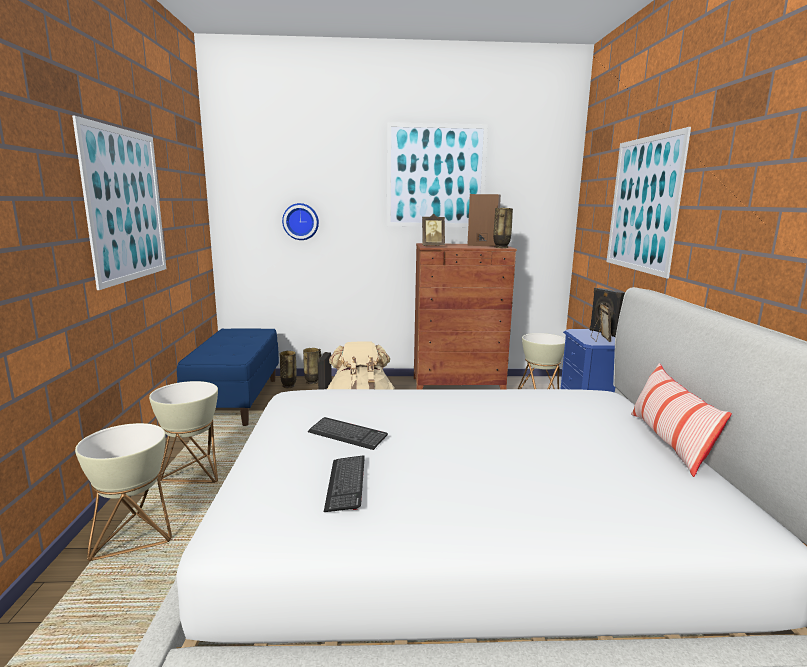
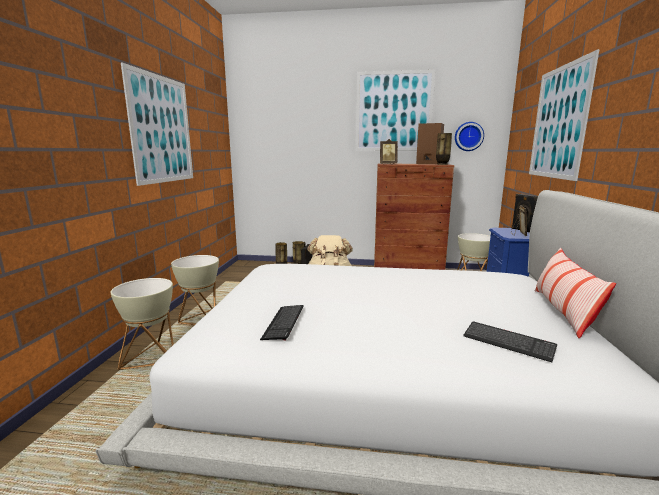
camera: 10 degrees right, 0 degrees up
(236, 400) = (242, 275): blue bench -> none
(301, 221) = (293, 148): wall clock -> wall clock (468, 136)
(347, 435) = (297, 292): keyboard -> keyboard (508, 342)

